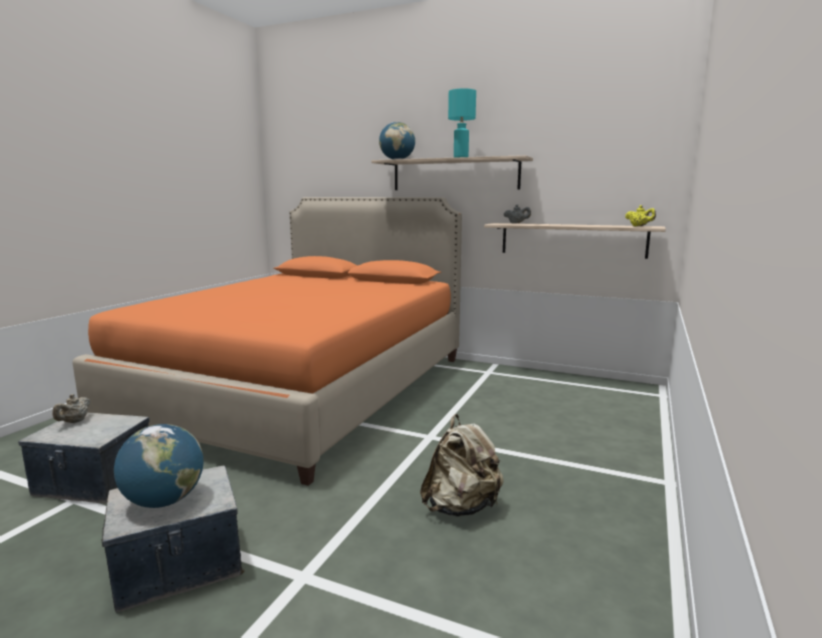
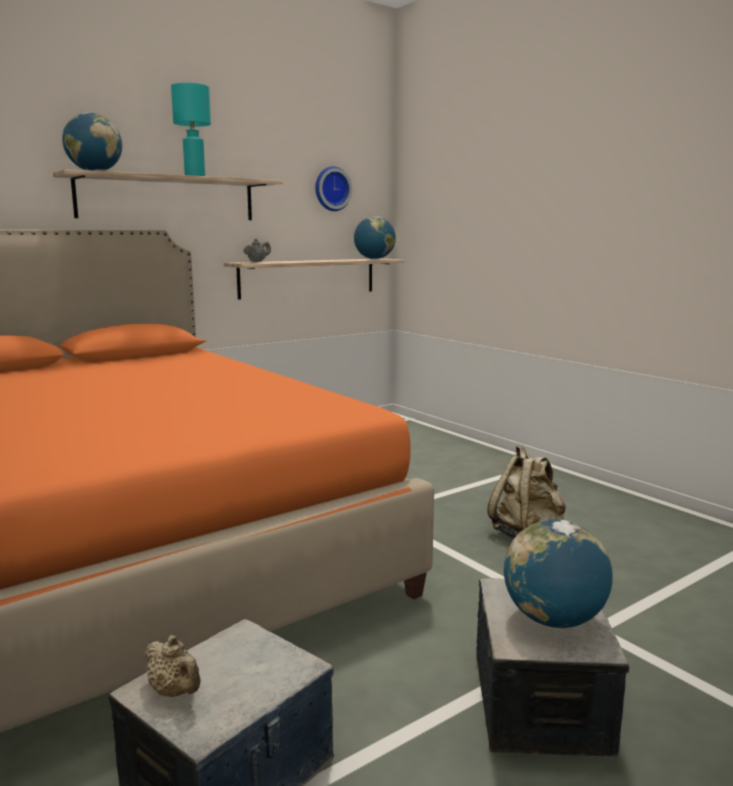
camera: 60 degrees left, 0 degrees up
(606, 158) = (331, 189): none -> wall clock
(639, 226) = (374, 259): yellow teapot -> globe

